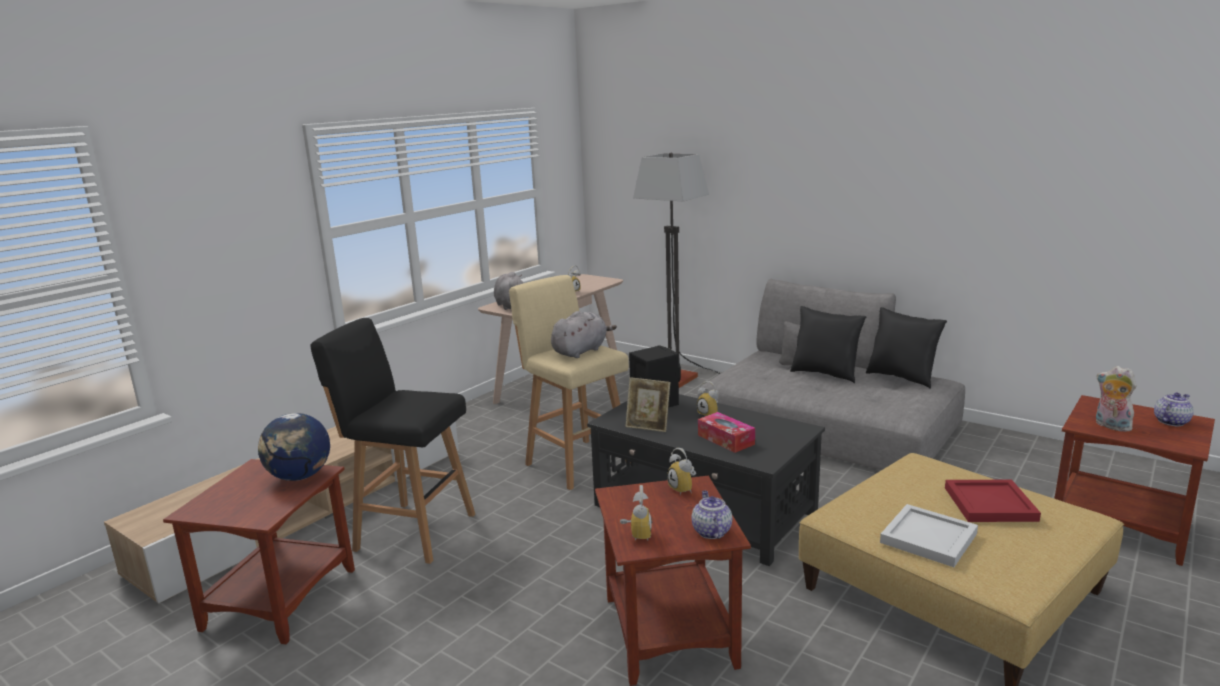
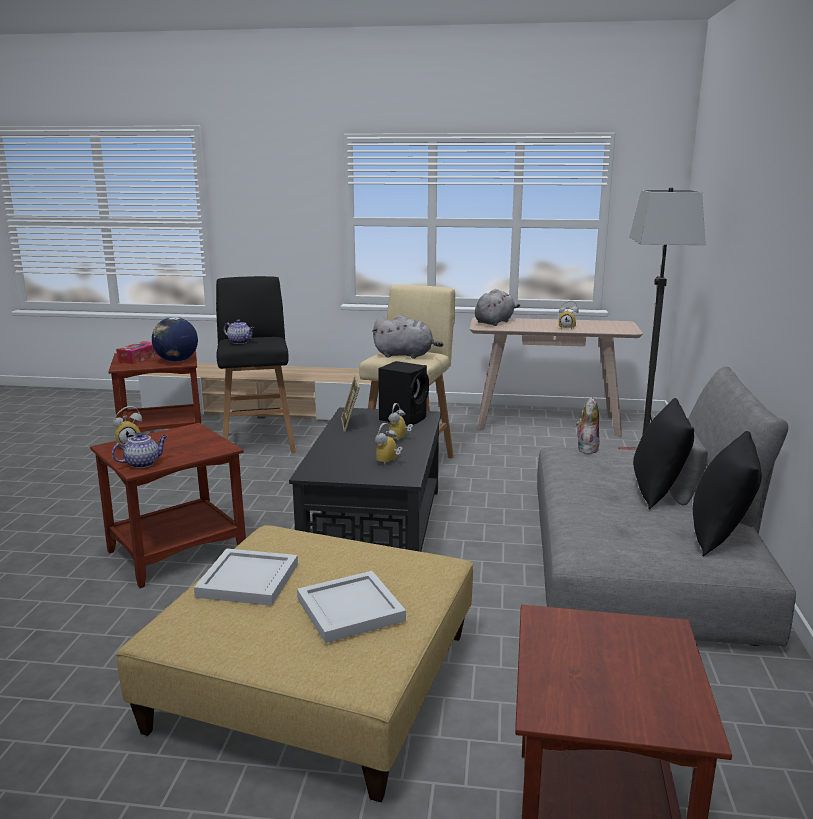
camera: 60 degrees right, 0 degrees up
(684, 489) = (211, 446): alarm clock -> alarm clock (389, 463)
(726, 440) = (347, 453): tissue box -> tissue box (139, 358)
(989, 504) = (348, 609): red tray -> white tray
(1110, 426) = (568, 642): plush toy -> plush toy (586, 448)
(1171, 421) = (654, 700): teapot -> teapot (240, 342)

